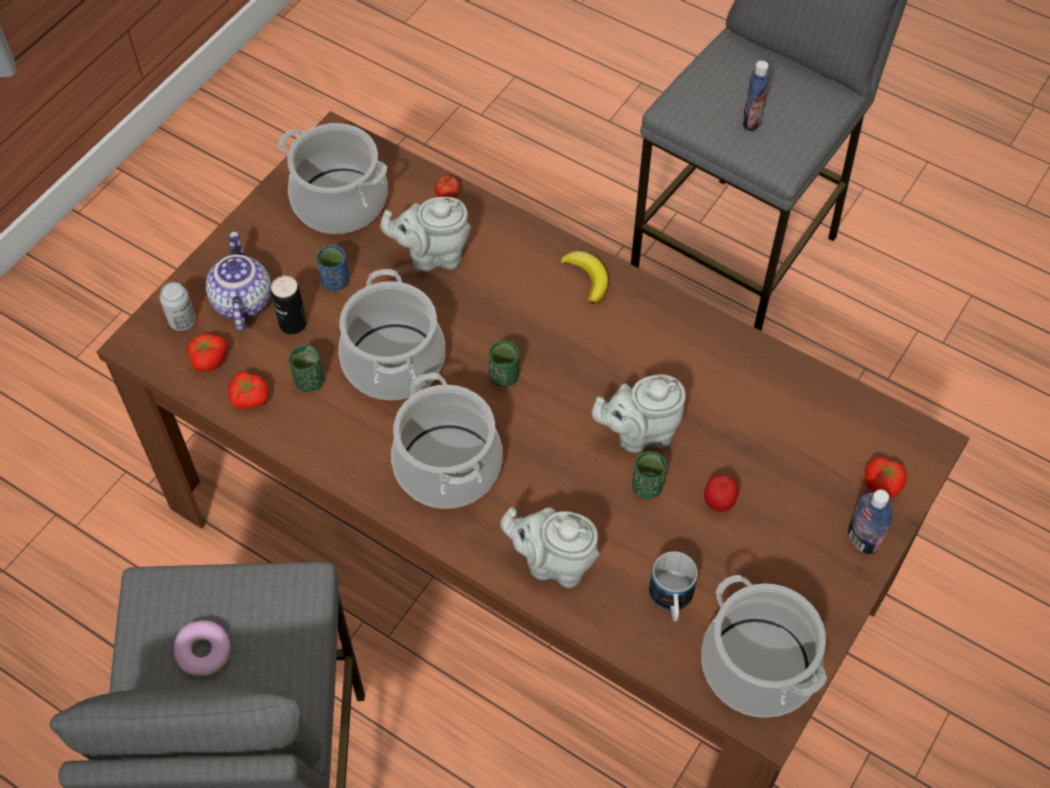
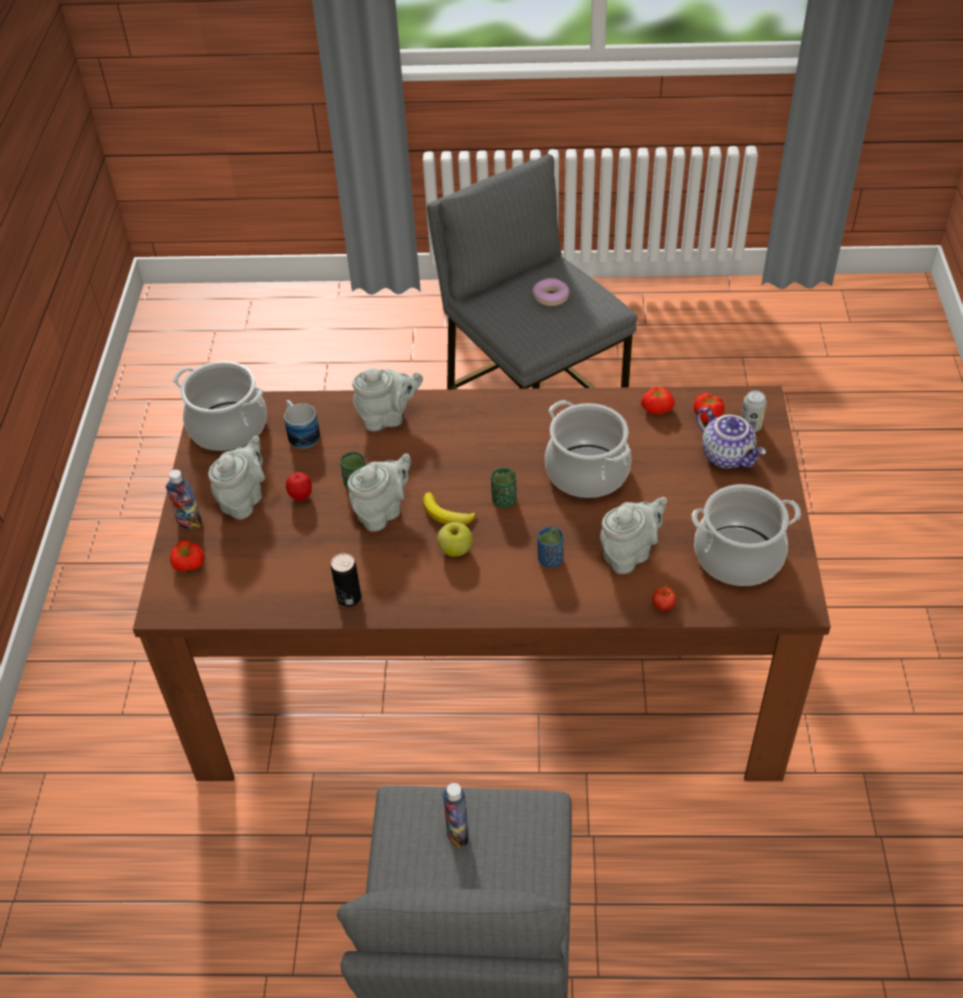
camera: 150 degrees right, 10 degrees down
(293, 324) = (678, 460): can -> can (349, 598)
(309, 381) = (630, 434): green cup -> none
(335, 281) = (680, 500): blue cup -> blue cup (550, 560)
(448, 466) = (495, 433): cooking pot -> none
(587, 278) = (498, 598): banana -> banana (446, 514)
(592, 348) = (455, 549): none -> apple
(786, 537) = (244, 499): none -> grey teapot

